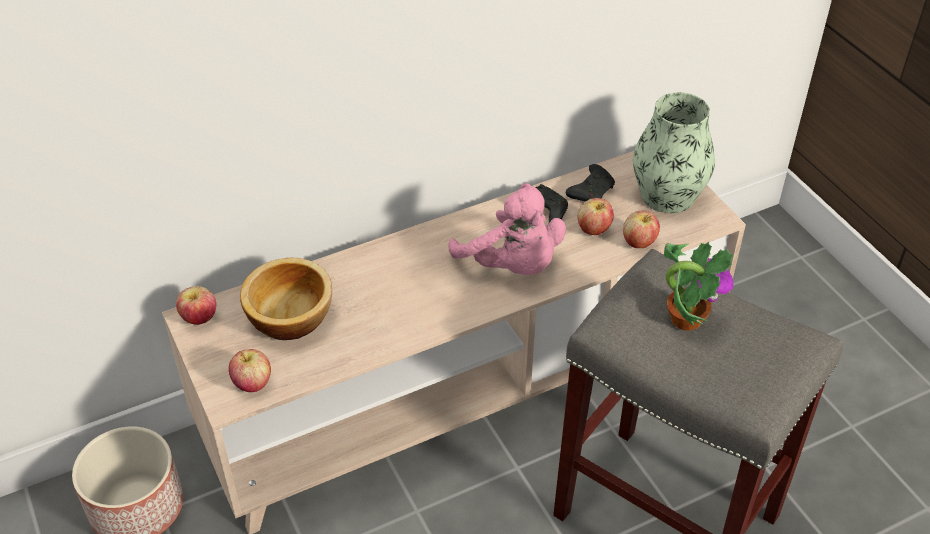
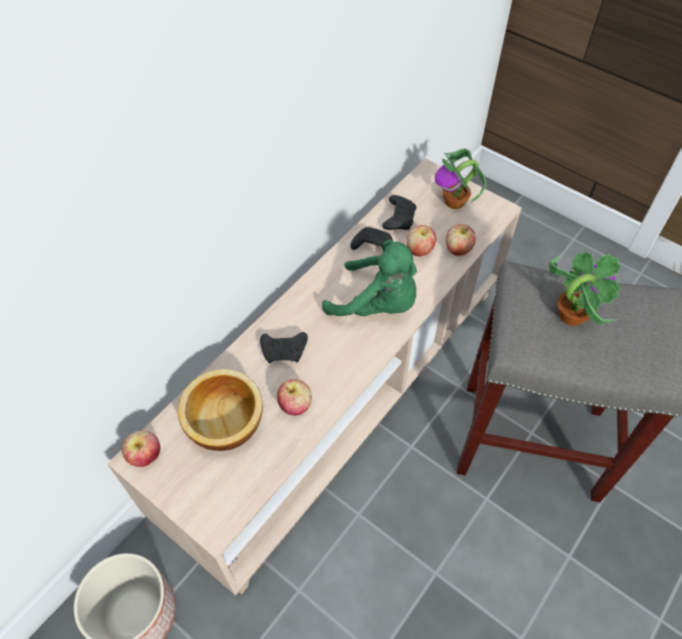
camera: 25 degrees left, 10 degrees up
(252, 383) = (228, 500): apple -> apple (295, 405)
(388, 276) = (285, 351): none -> black game controller
(512, 266) = (377, 304): pink plush toy -> green plush toy
(668, 195) = (455, 202): vase -> potted plant

